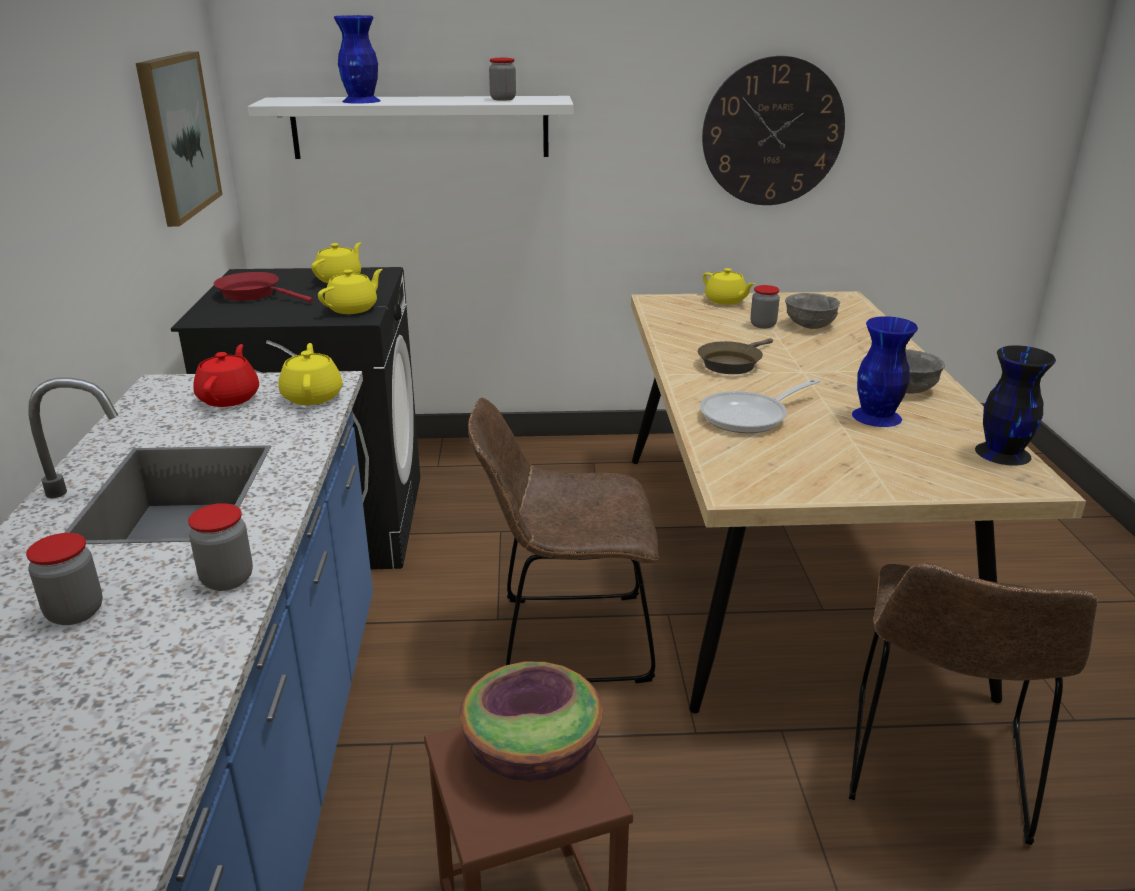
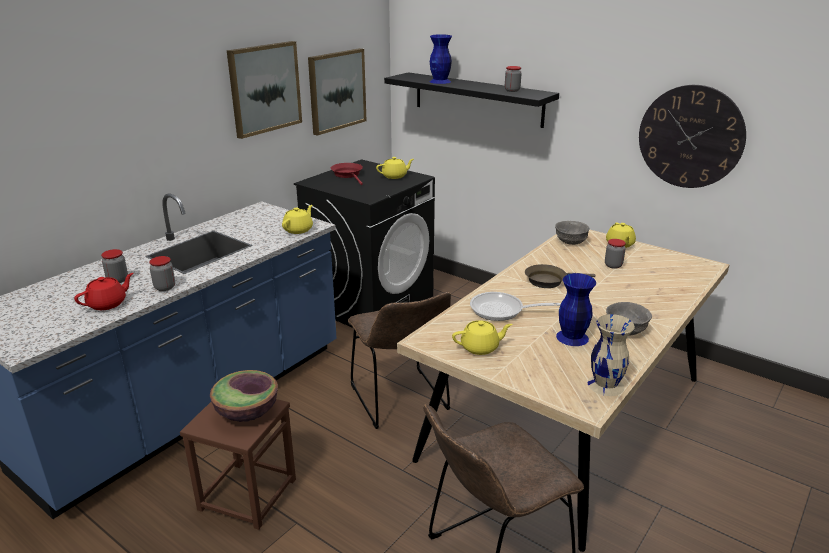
camera: 40 degrees right, 0 degrees up
(95, 128) = (264, 88): none -> picture
(230, 398) = (271, 221): red teapot -> red teapot (108, 304)
(353, 308) = (373, 193): yellow teapot -> yellow teapot (480, 347)
(420, 127) = (477, 99): white shelf -> black shelf
(565, 639) = (401, 401): brown chair -> brown chair turned 150 degrees counterclockwise
(810, 325) = (644, 274): grey bowl -> grey bowl (571, 241)
(1001, 452) = (605, 384): black vase -> beige vase

